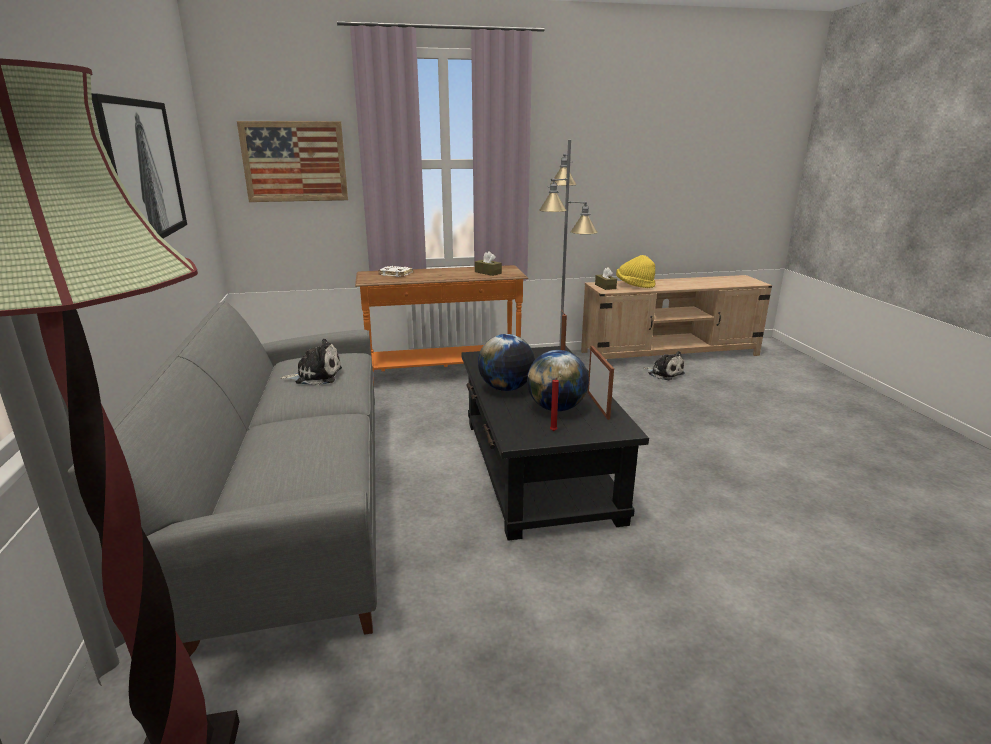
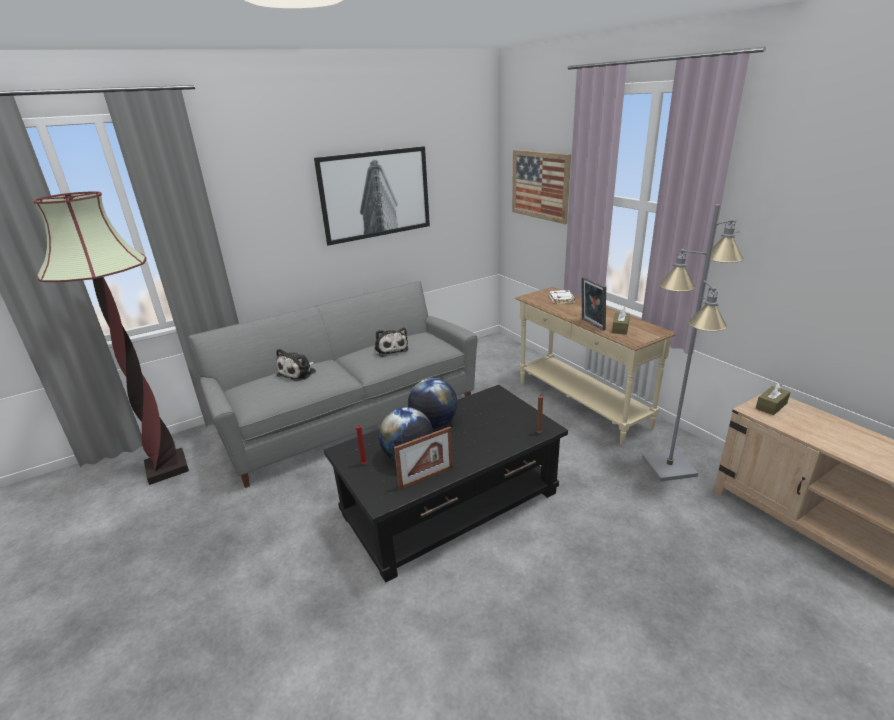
camera: 70 degrees right, 5 degrees up
(444, 375) = (580, 404): orange console table -> beige console table
(467, 277) = (591, 324): none -> picture frame
(634, 285) = (815, 426): yellow hat -> none
(664, 373) = (770, 558): plush toy -> plush toy (298, 373)

